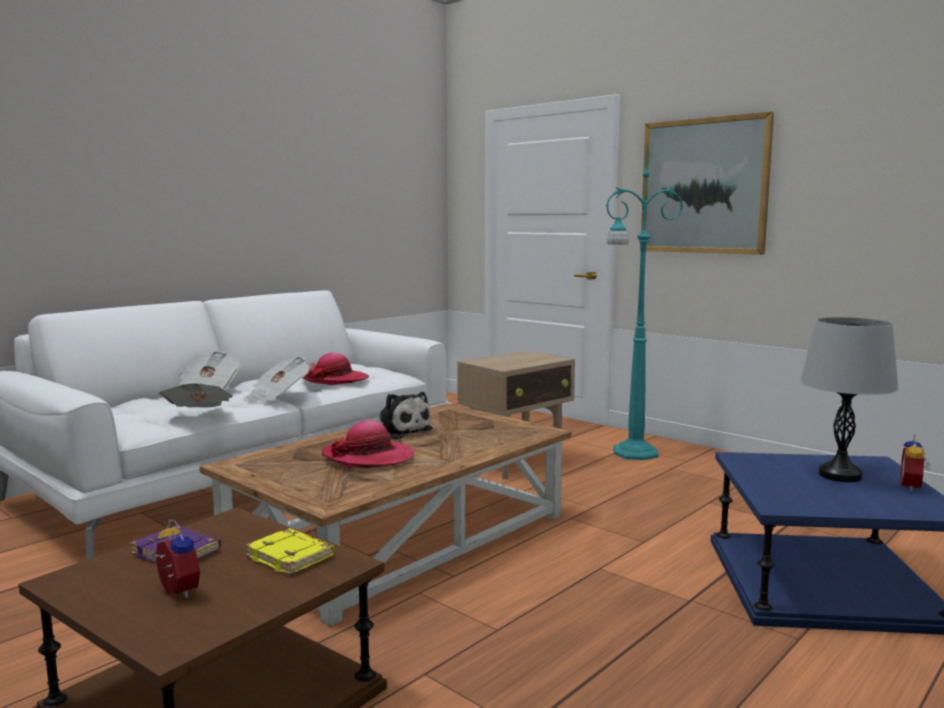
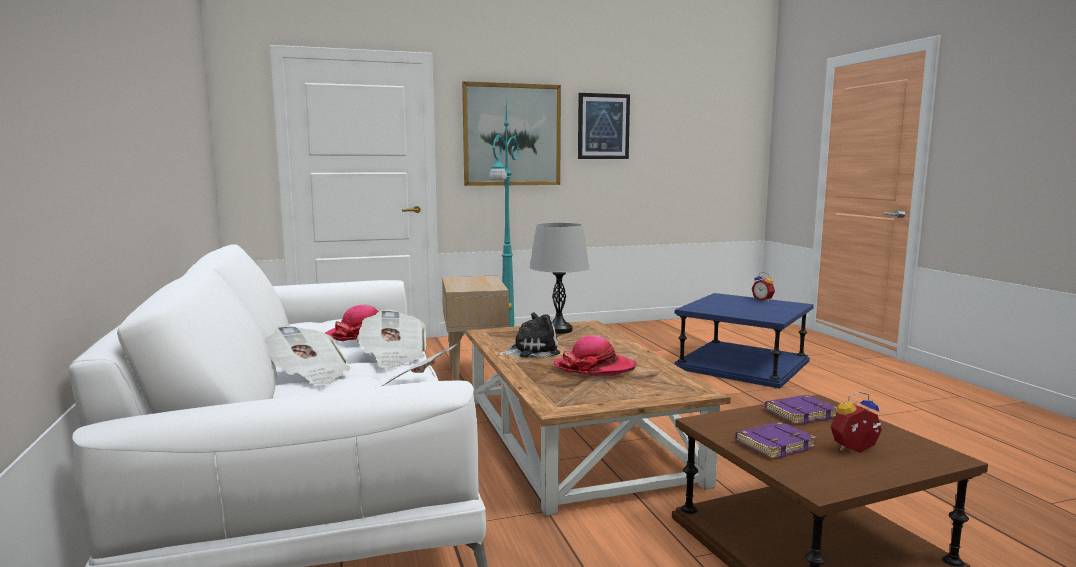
camera: 60 degrees left, 0 degrees up
(291, 557) = (800, 413): yellow book -> purple book
(840, 475) = (737, 303): grey table lamp -> grey table lamp (559, 330)
(843, 167) = (603, 126): none -> picture

